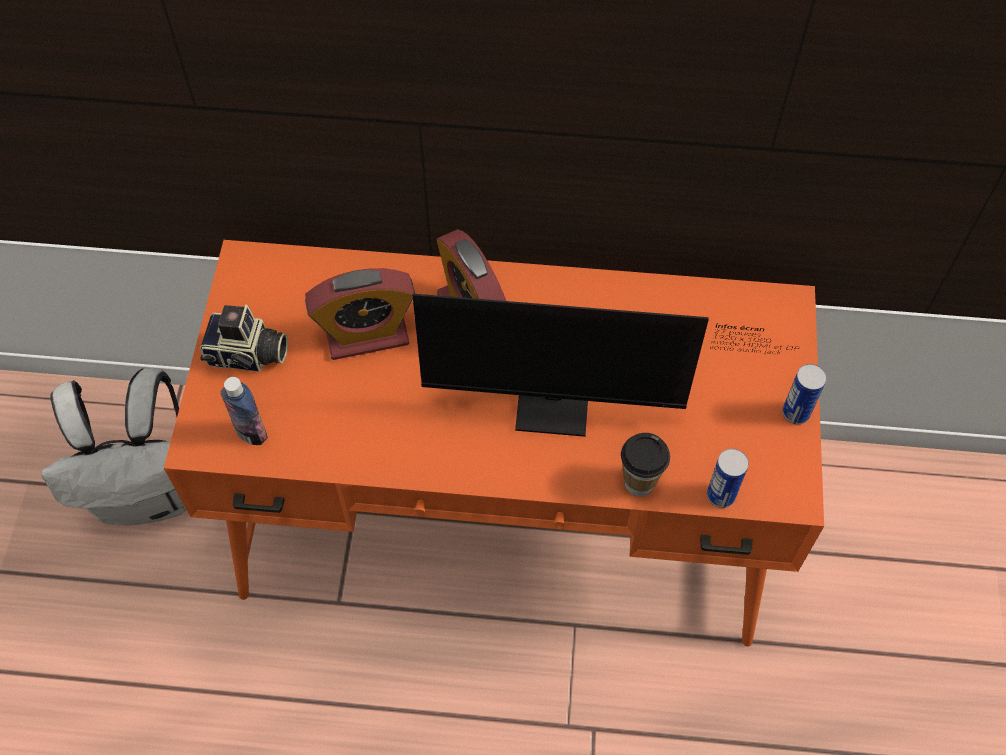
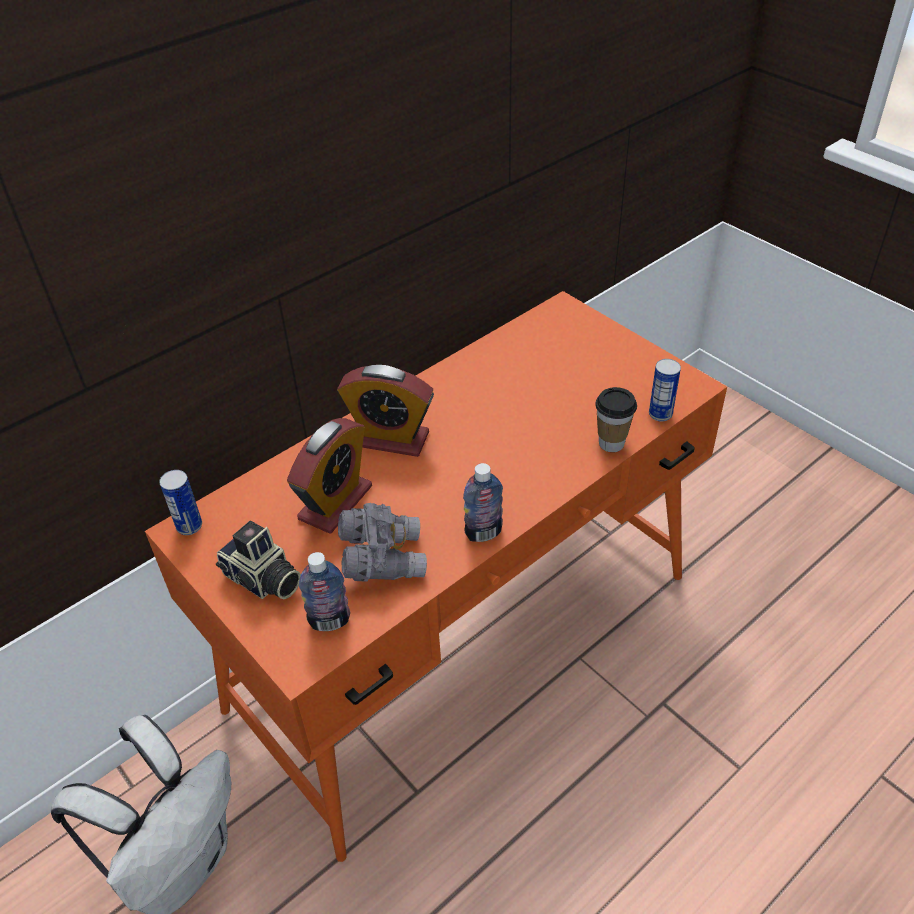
camera: 45 degrees left, 15 degrees down
(248, 356) = (262, 580): camera -> camera turned 75 degrees clockwise
(342, 416) = (382, 558): none -> grey binoculars
(435, 465) = (483, 533): none -> bottle
(565, 407) = (516, 441): monitor -> none
(795, 413) = (638, 349): can -> can (189, 526)

